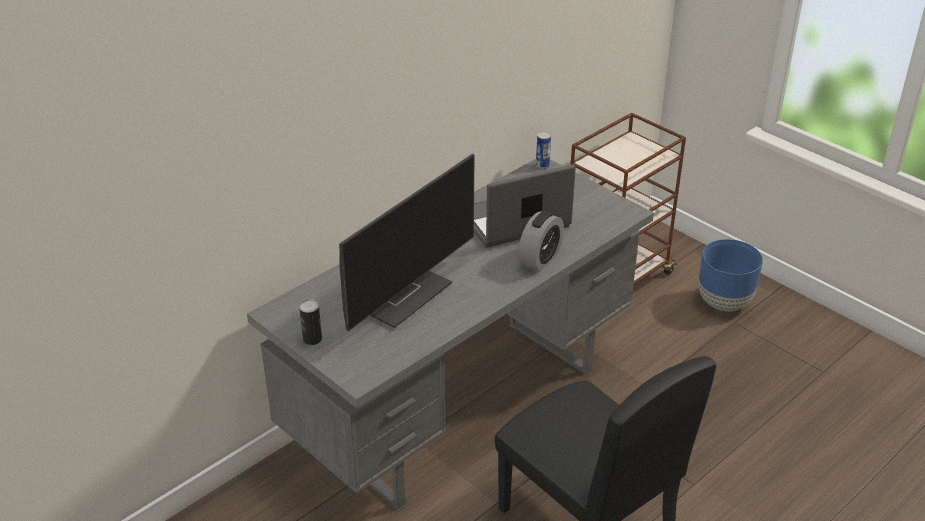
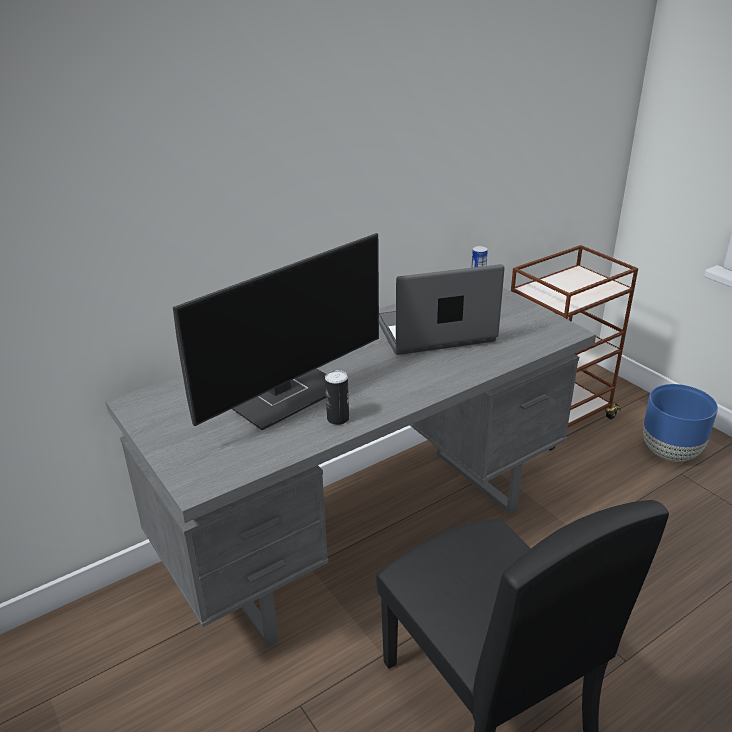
camera: 10 degrees right, 5 degrees down
(312, 339) = (163, 434): can -> can (338, 418)
(540, 259) = (455, 371): alarm clock -> none

